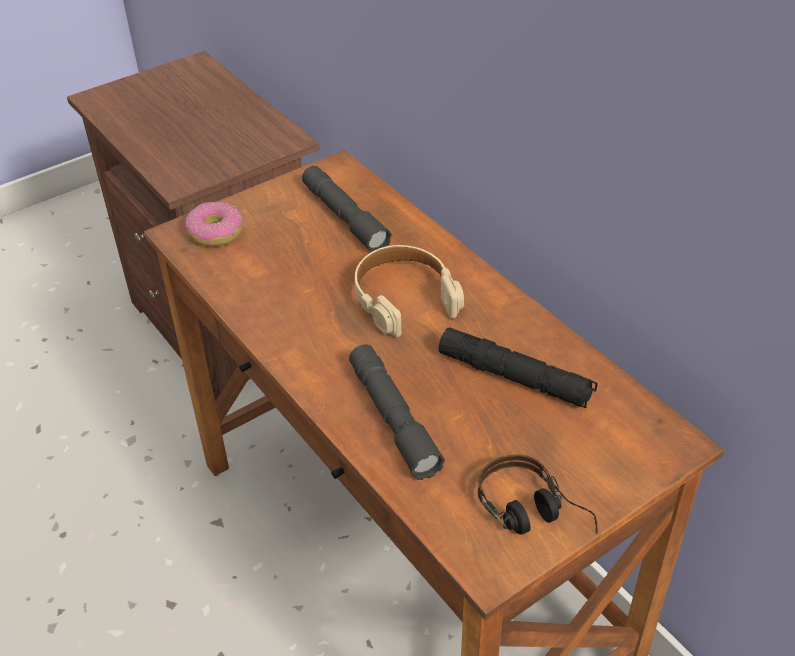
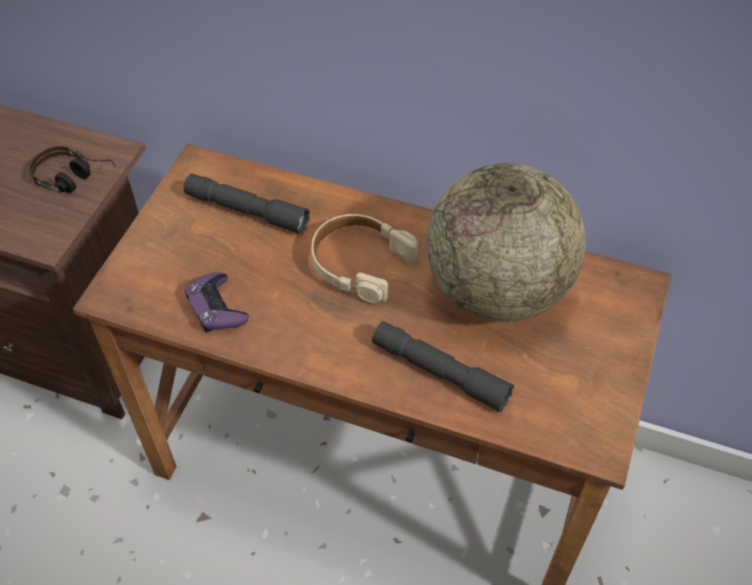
camera: 35 degrees left, 10 degrees up
(215, 232) = (144, 278): donut -> none
(250, 278) = (216, 307): none -> purple game controller
(515, 377) = (497, 290): black flashlight -> globe
(534, 517) = (598, 394): headphones -> headphones (76, 180)

